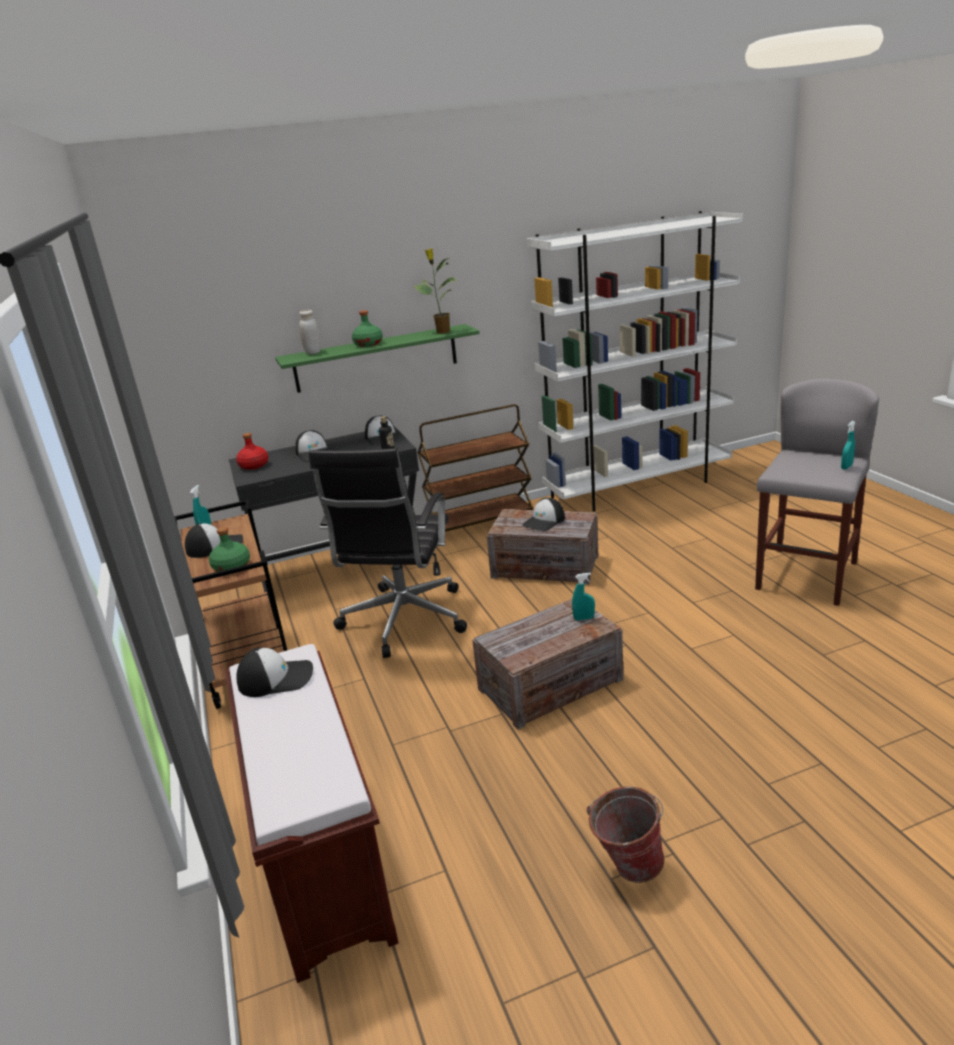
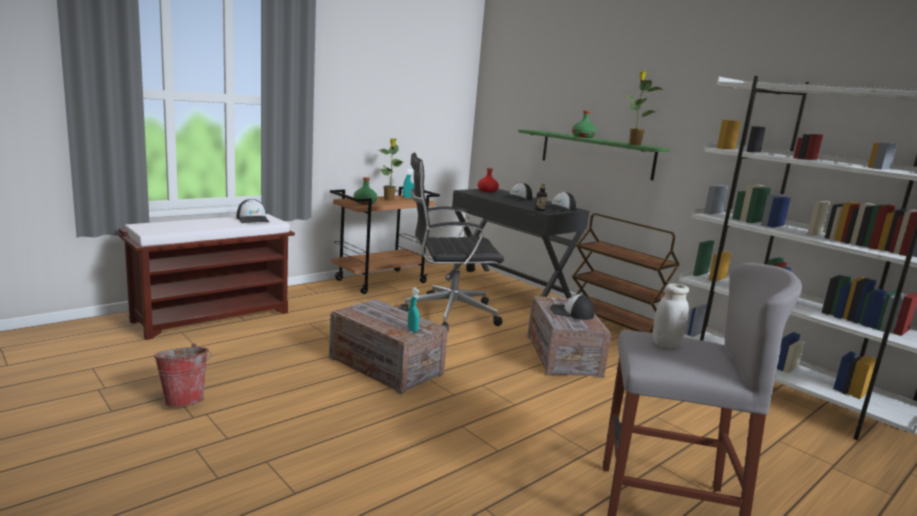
camera: 65 degrees right, 10 degrees down
(215, 546) = (389, 199): cap -> potted plant
(313, 352) = (552, 132): white jar -> white jar (666, 344)
(846, 467) = (691, 368): turquoise spray bottle -> none

